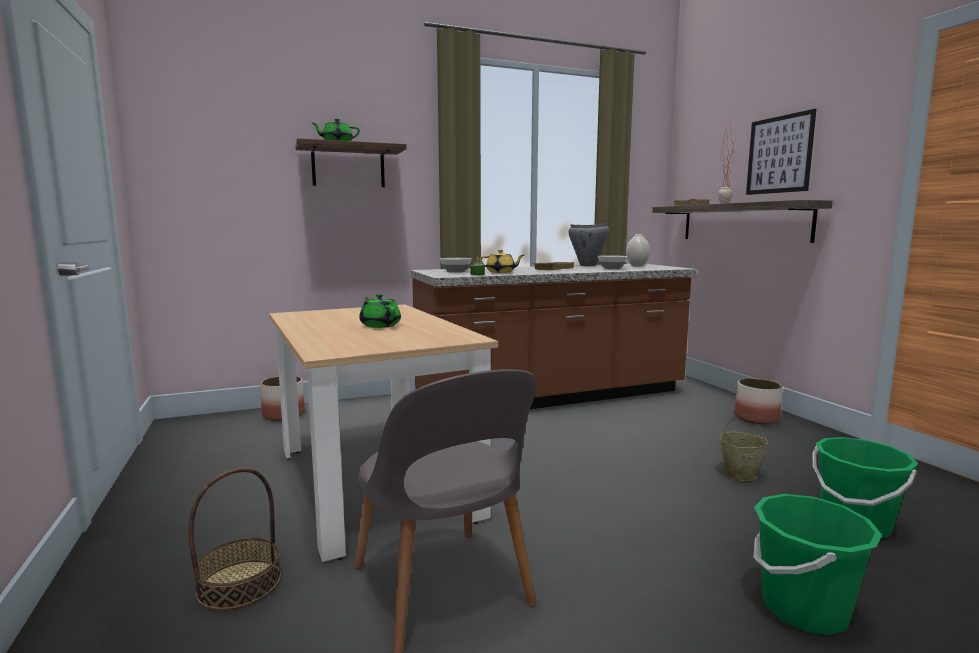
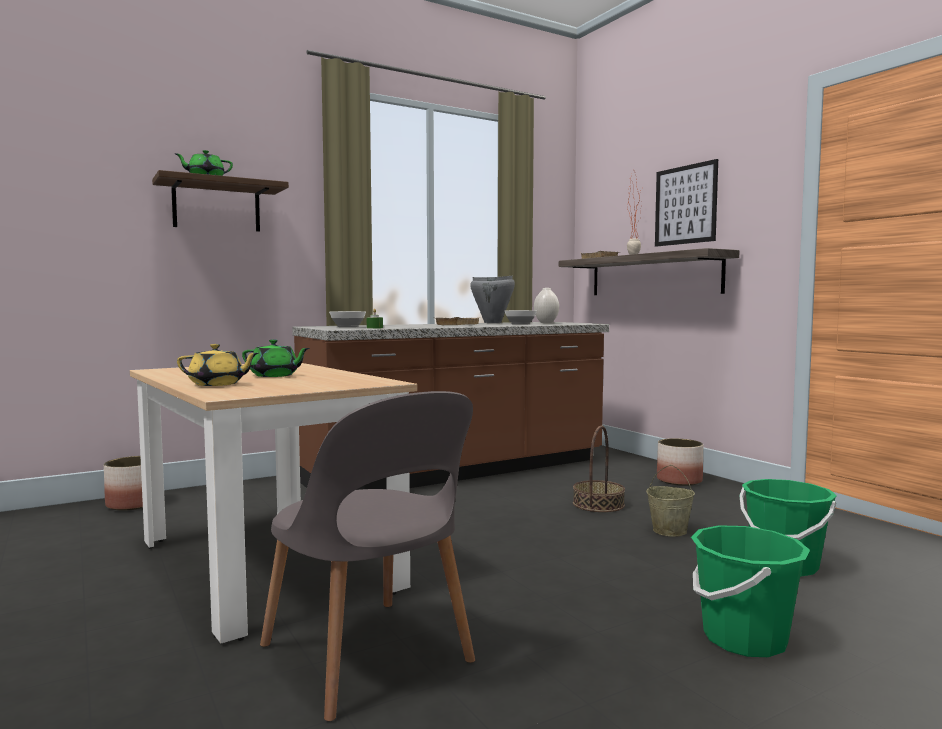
camera: 10 degrees left, 5 degrees down
(239, 584) = (120, 674): basket -> basket (598, 504)
(380, 325) = (275, 376): green teapot -> green teapot turned 150 degrees clockwise
(501, 272) = (400, 326): yellow teapot -> yellow teapot (217, 384)

